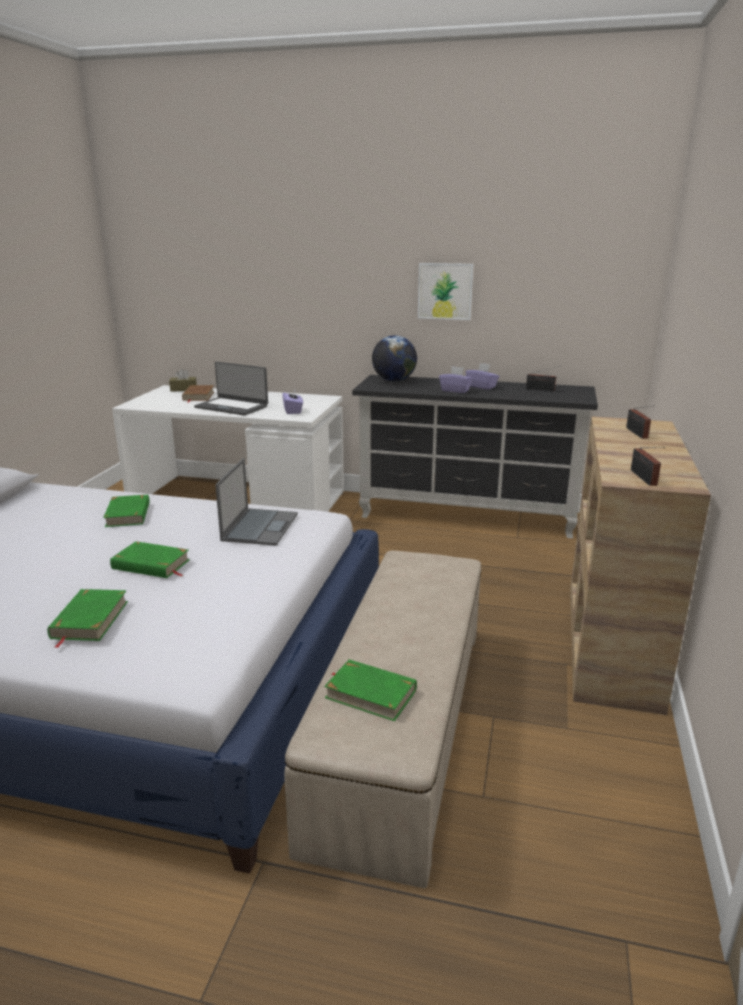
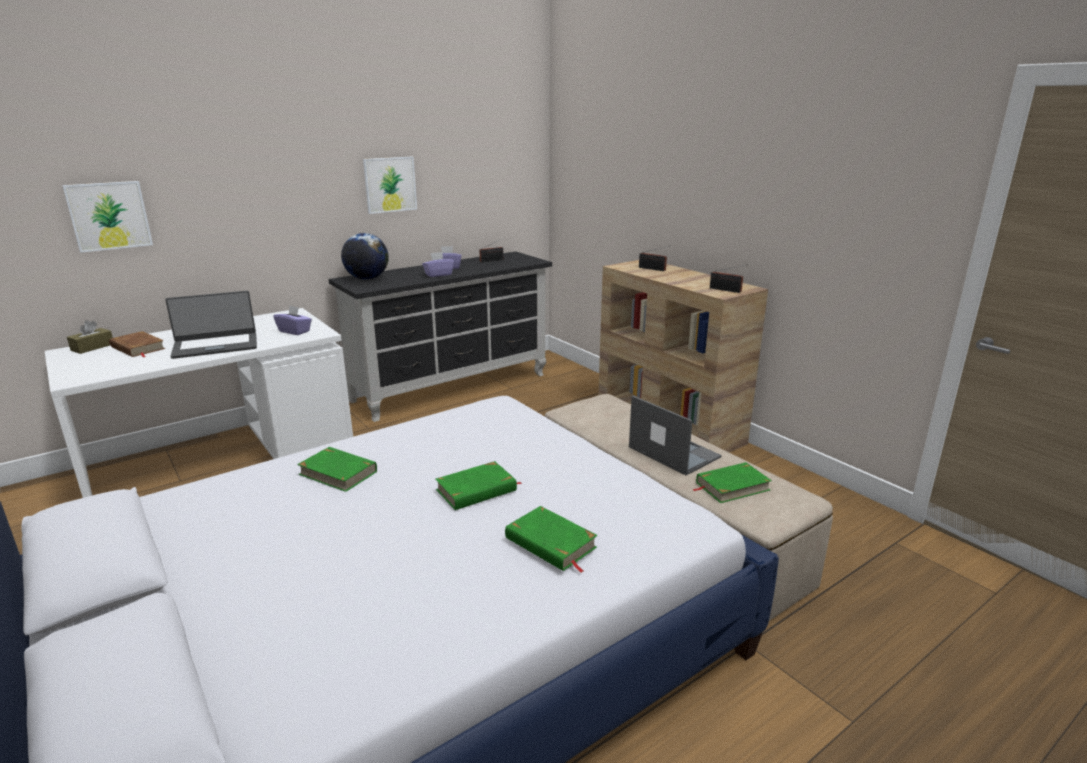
camera: 50 degrees left, 0 degrees up
(213, 293) = (109, 216): none -> picture
(260, 526) = (479, 427): laptop -> laptop (673, 452)

